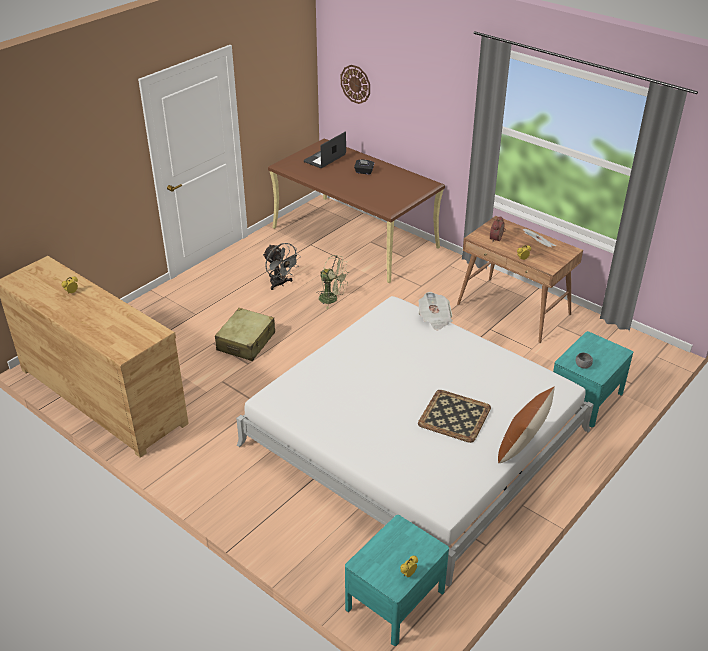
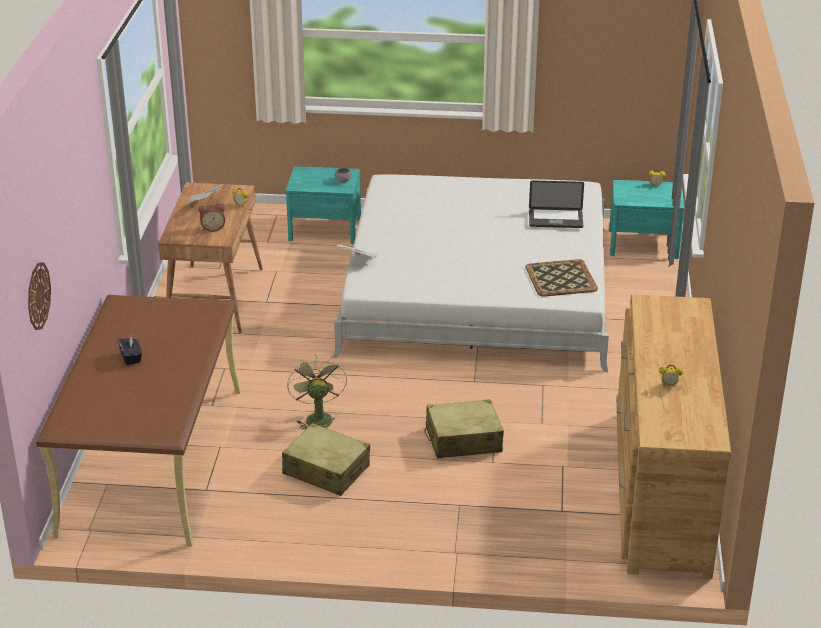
camera: 125 degrees left, 5 degrees down
(280, 284) = (326, 470): grey fan -> beige suitcase
(325, 158) = (116, 405): laptop -> laptop (555, 219)
(455, 416) = (485, 209): tray -> tray (560, 278)
(522, 446) = (481, 178): brown pillow -> none

